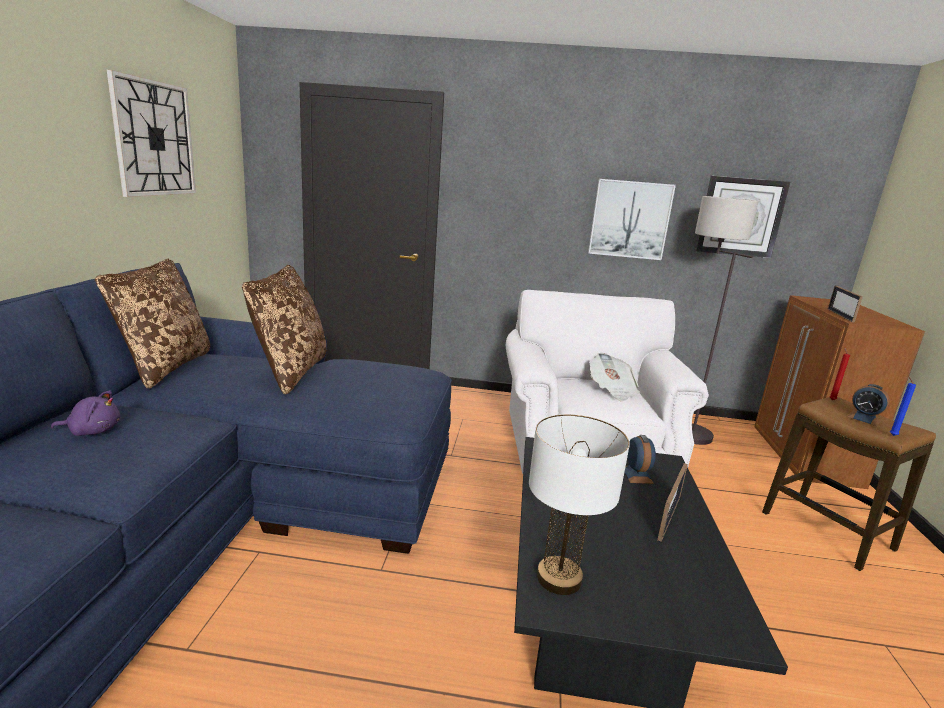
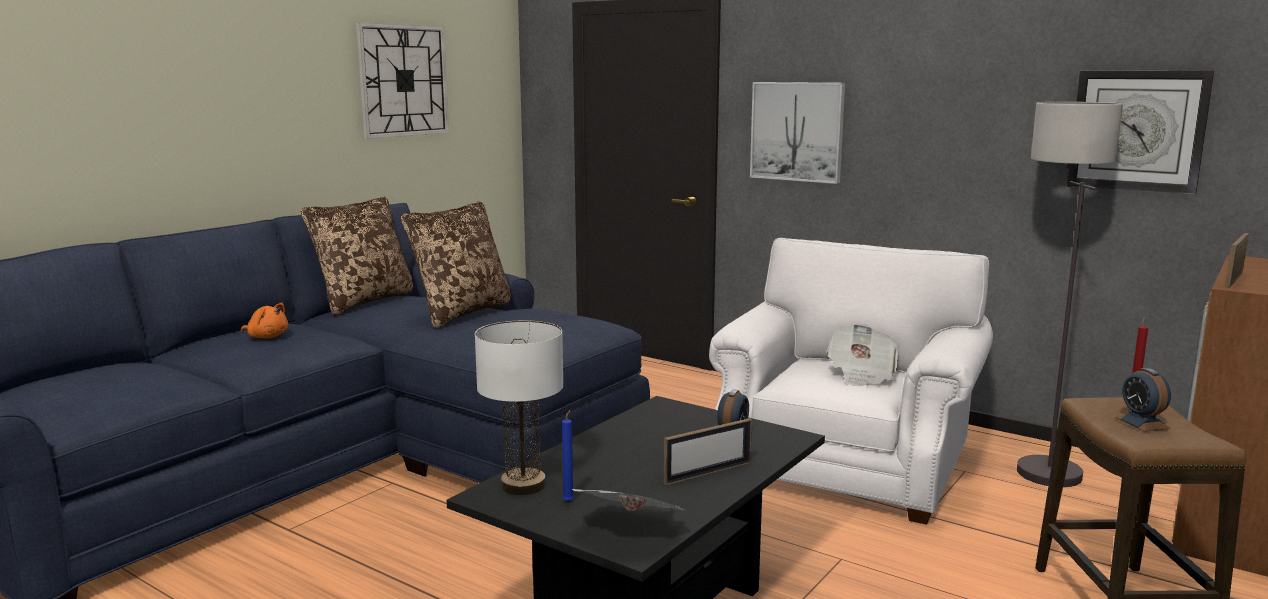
camera: 30 degrees right, 5 degrees down
(92, 431) = (267, 337): purple plush toy -> orange plush toy
(630, 219) = (964, 142): picture -> picture (797, 131)
(709, 608) = (633, 528): none -> newspaper
(892, 435) = (1142, 440): blue candle -> blue candle (569, 501)

